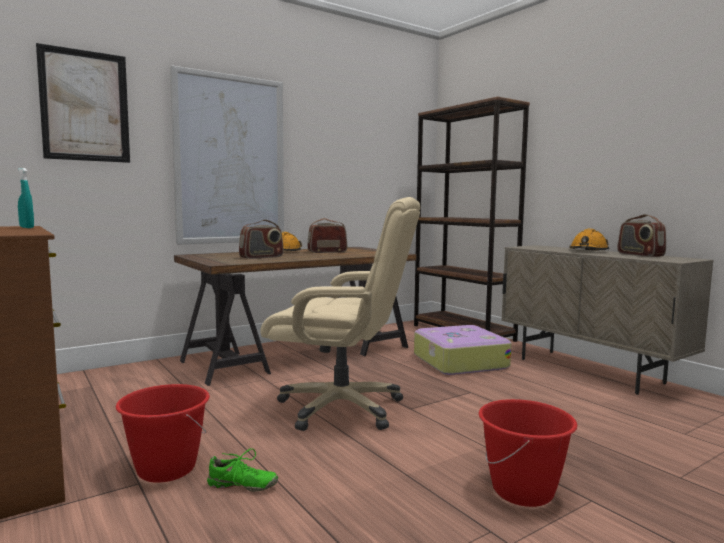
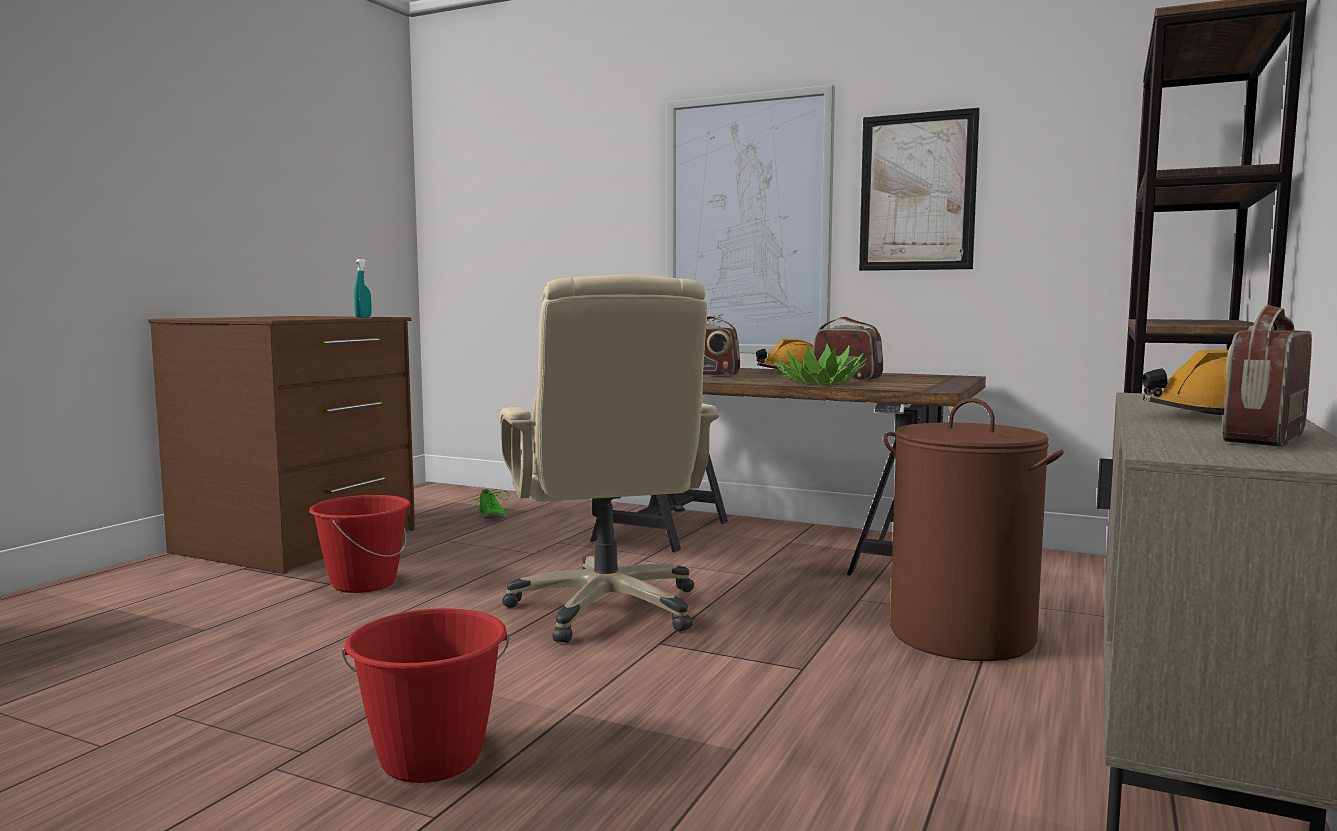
camera: 60 degrees right, 0 degrees up
(85, 106) = (577, 176): picture -> picture (917, 192)
(242, 486) = (347, 617): green shoe -> green shoe (491, 515)
(345, 255) = (819, 383): none -> potted plant
(459, 361) = (960, 635): suitcase -> brown laundry basket

